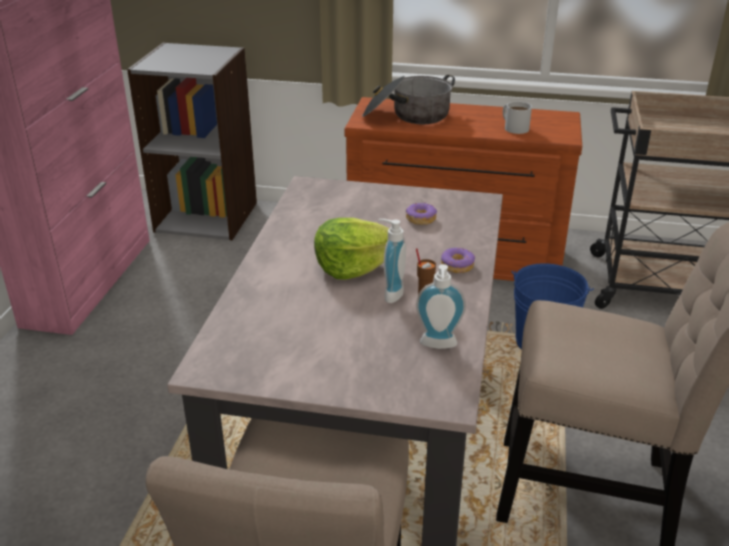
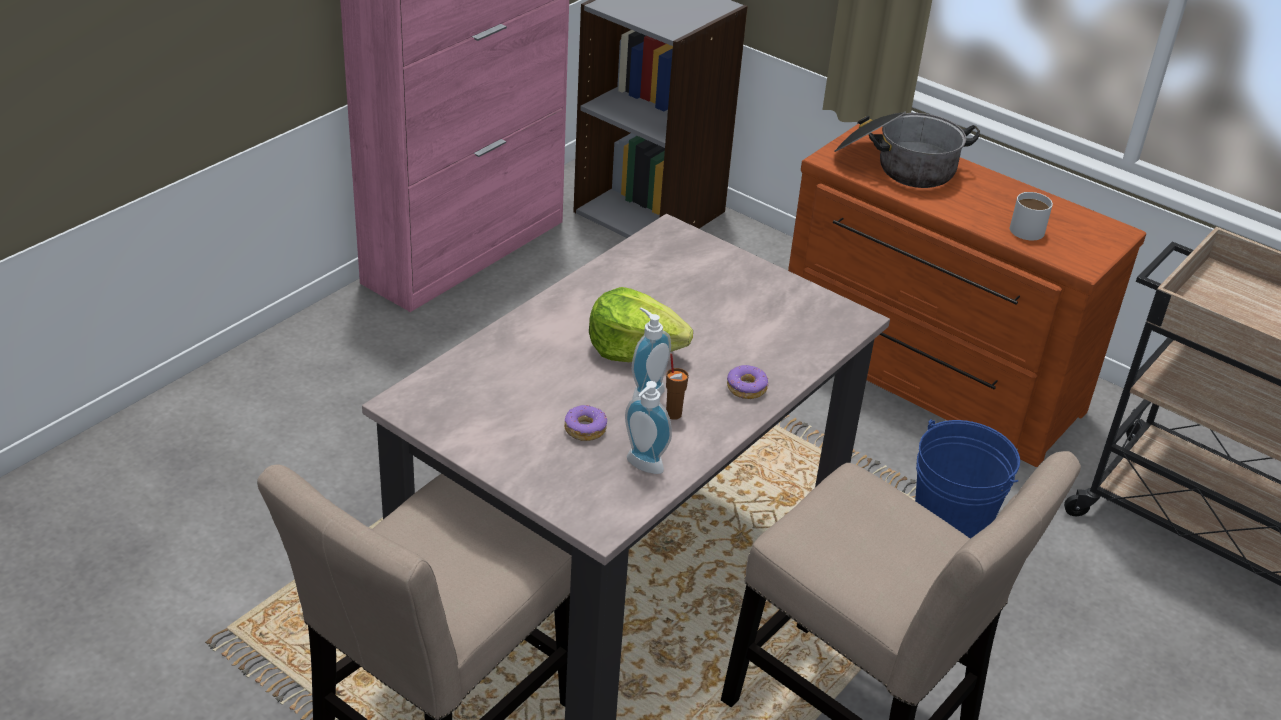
camera: 25 degrees right, 5 degrees up
(420, 219) = (759, 317): donut -> donut (585, 429)

